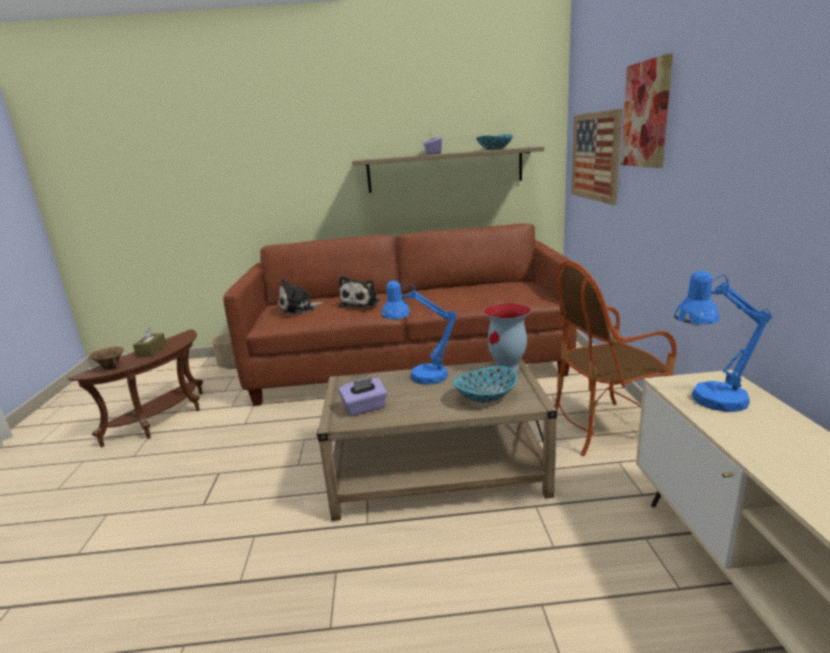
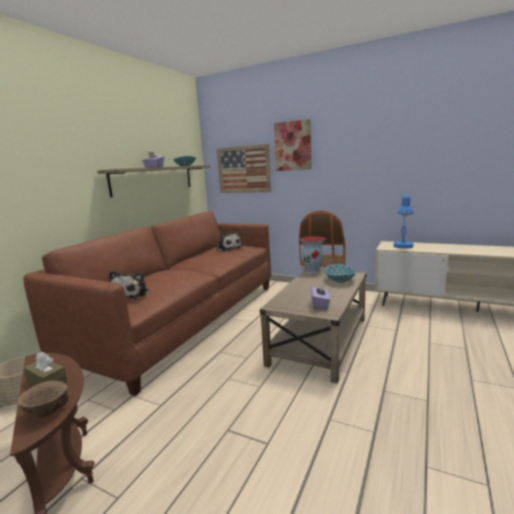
camera: 60 degrees left, 5 degrees down
(362, 303) = (176, 275): plush toy -> plush toy (228, 248)
(421, 377) = (298, 288): blue table lamp -> none

